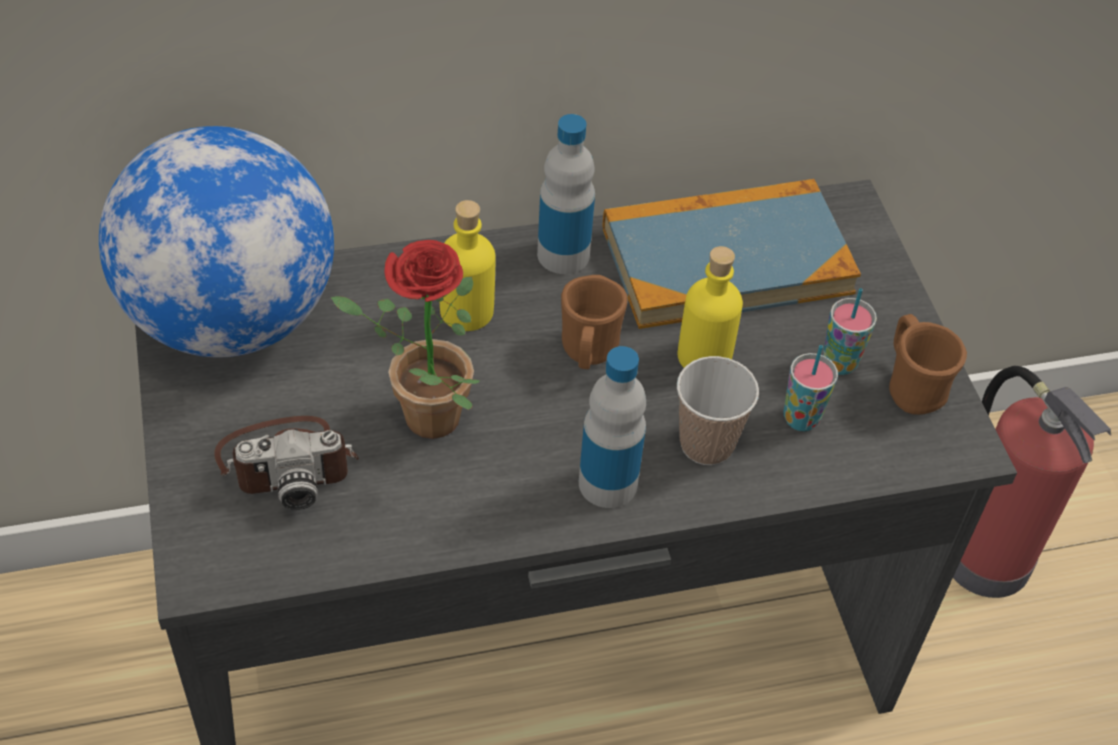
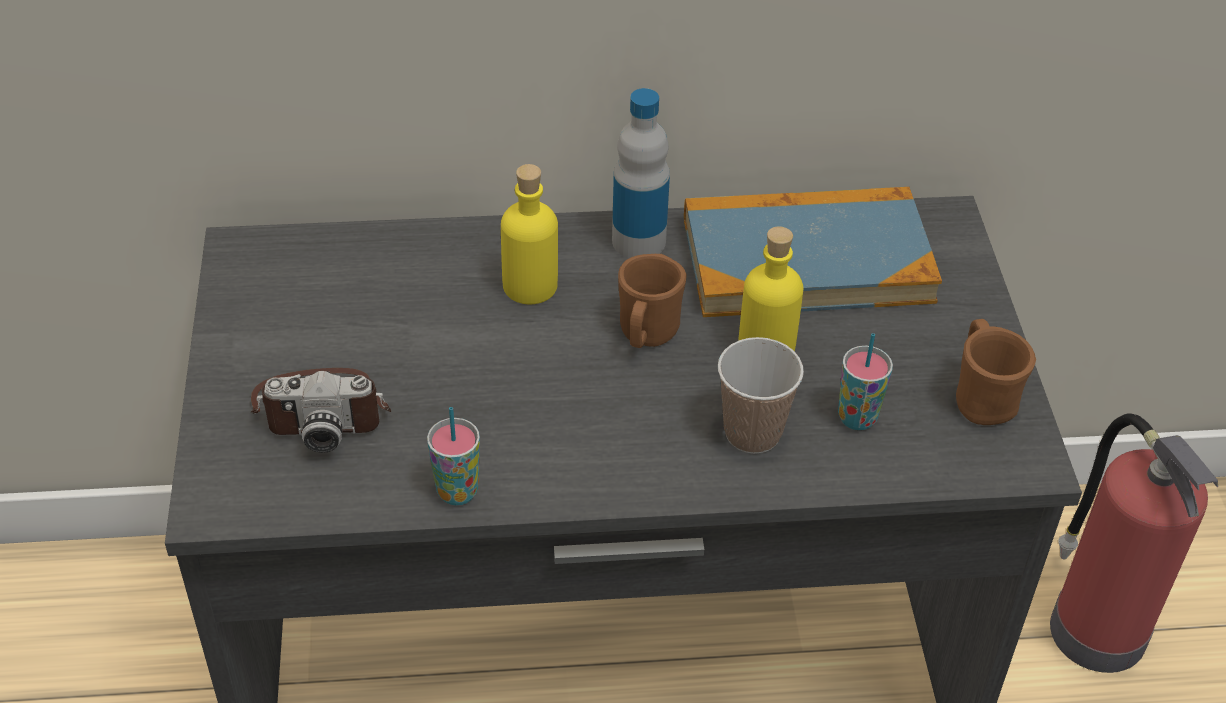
camera: 10 degrees right, 5 degrees down
(231, 318) = (295, 272): globe -> none
(419, 418) = (462, 381): potted plant -> none
(608, 483) = (642, 460): bottle -> none
(839, 363) = (908, 368): cup -> cup (457, 492)

